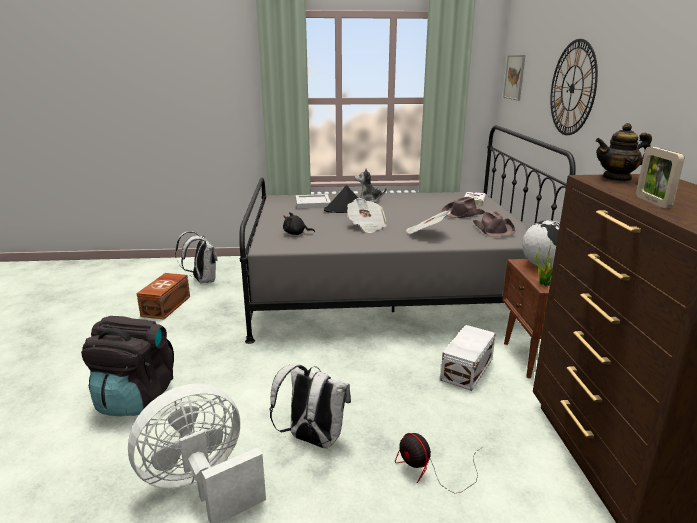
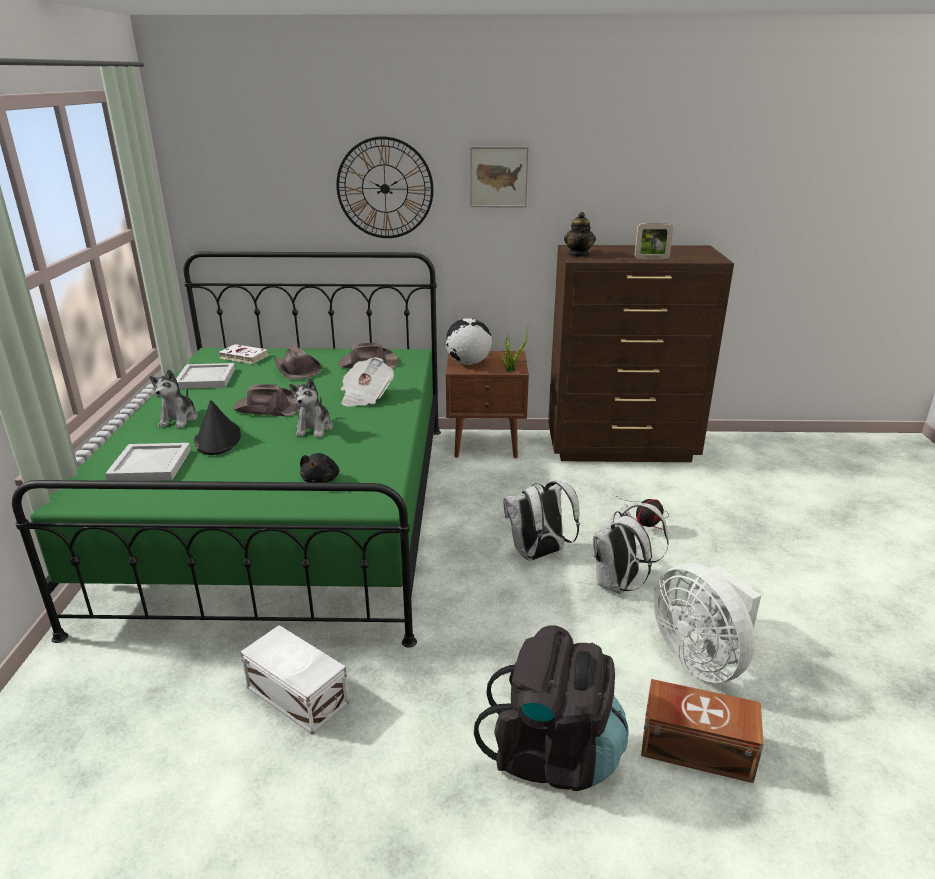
camera: 85 degrees left, 5 degrees up
(167, 306) = (230, 777): brown storage box -> brown storage box (695, 746)
(202, 280) = (120, 735): white backpack -> white backpack (538, 554)
(366, 226) = (314, 428): newspaper -> plush toy
(385, 288) = (289, 512): grey bed -> green bed
(393, 214) = (267, 407): none -> brown hat
(430, 198) = (205, 378): none -> white tray
(465, 369) = (501, 484): white storage box -> white storage box (297, 697)
(514, 77) = (218, 182): picture -> picture (498, 177)

